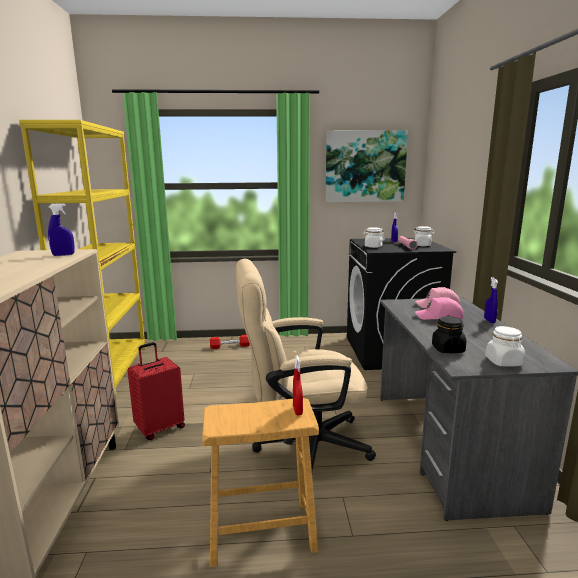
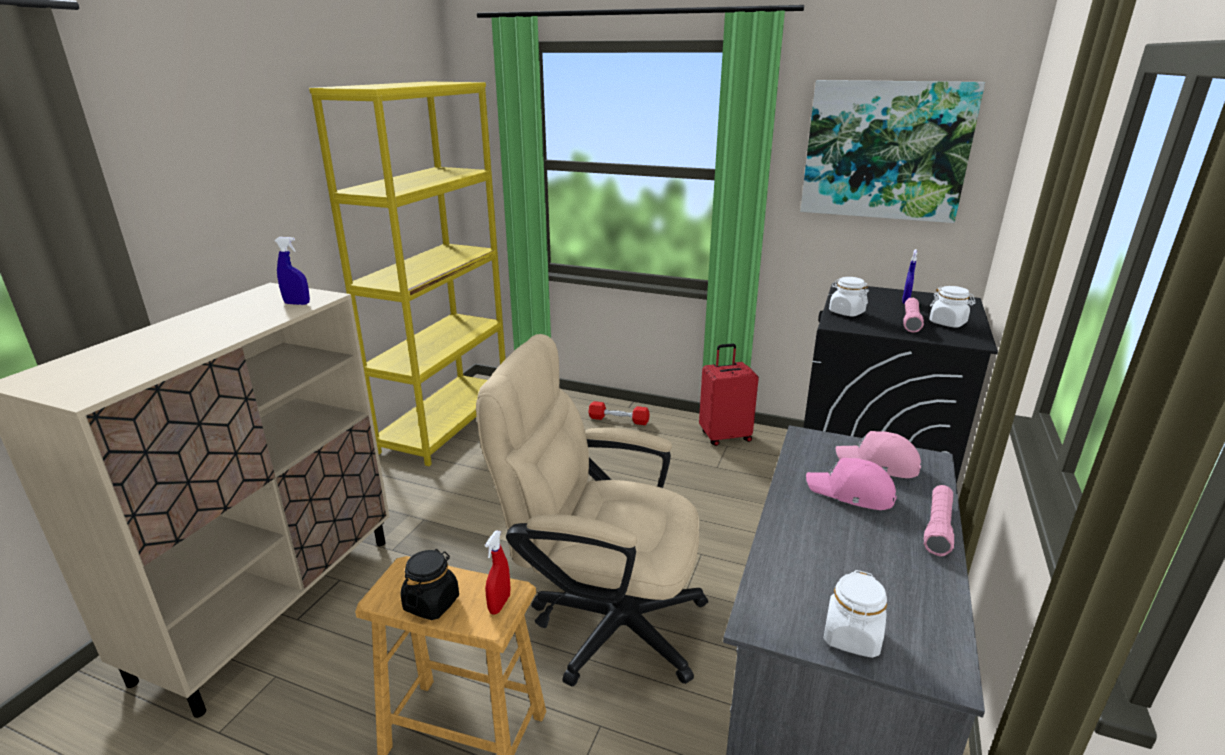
camera: 25 degrees right, 10 degrees up
(160, 428) = (448, 531): red suitcase -> red suitcase (725, 436)
(447, 349) = (782, 574): black jar -> black jar (431, 603)
(489, 321) = (938, 528): blue spray bottle -> pink flashlight

